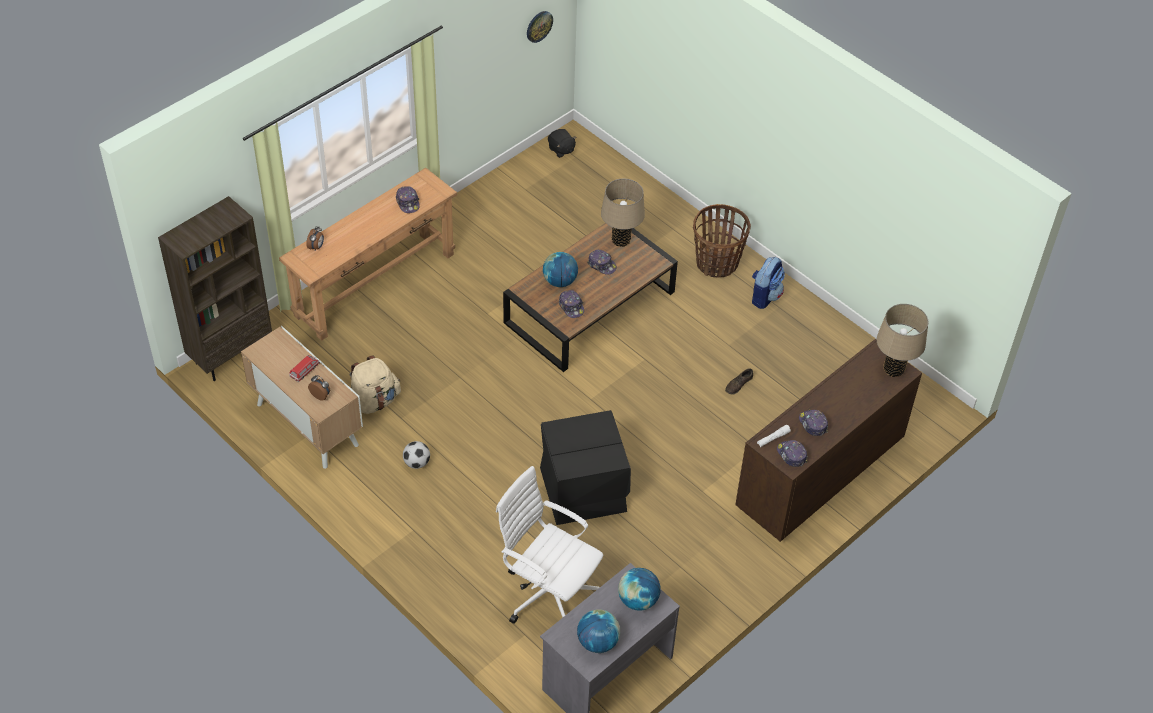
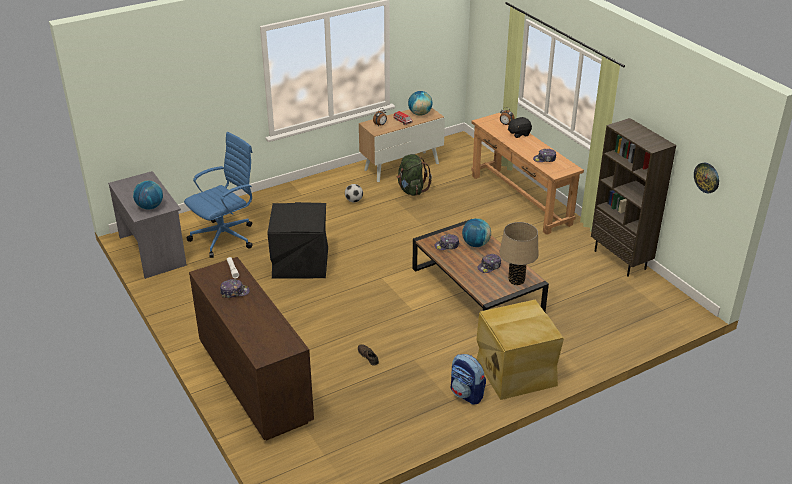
camera: 105 degrees right, 15 degrees down
(231, 354) = (468, 146): brown bookcase -> brown bookcase (620, 260)
(373, 402) = (411, 190): beige backpack -> green backpack
(549, 593) = (225, 237): white office chair -> blue office chair
(561, 150) = (672, 303): black plush toy -> black plush toy (519, 134)
(598, 642) = (132, 189): globe -> globe (420, 114)
(717, 263) = (515, 372): basket -> beige storage box
(791, 455) = (211, 275): cap -> none
(893, 369) = (268, 351): beige table lamp -> none

